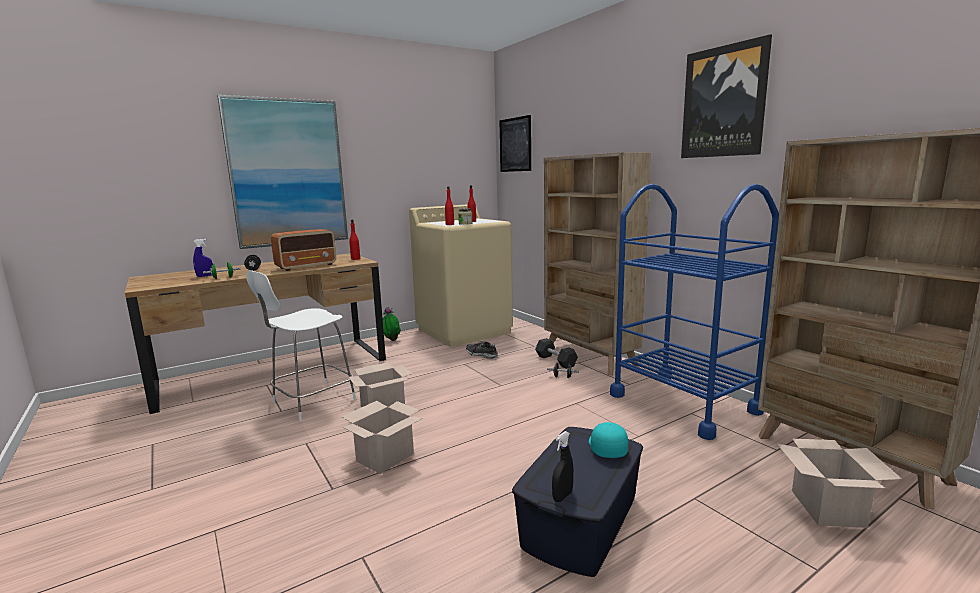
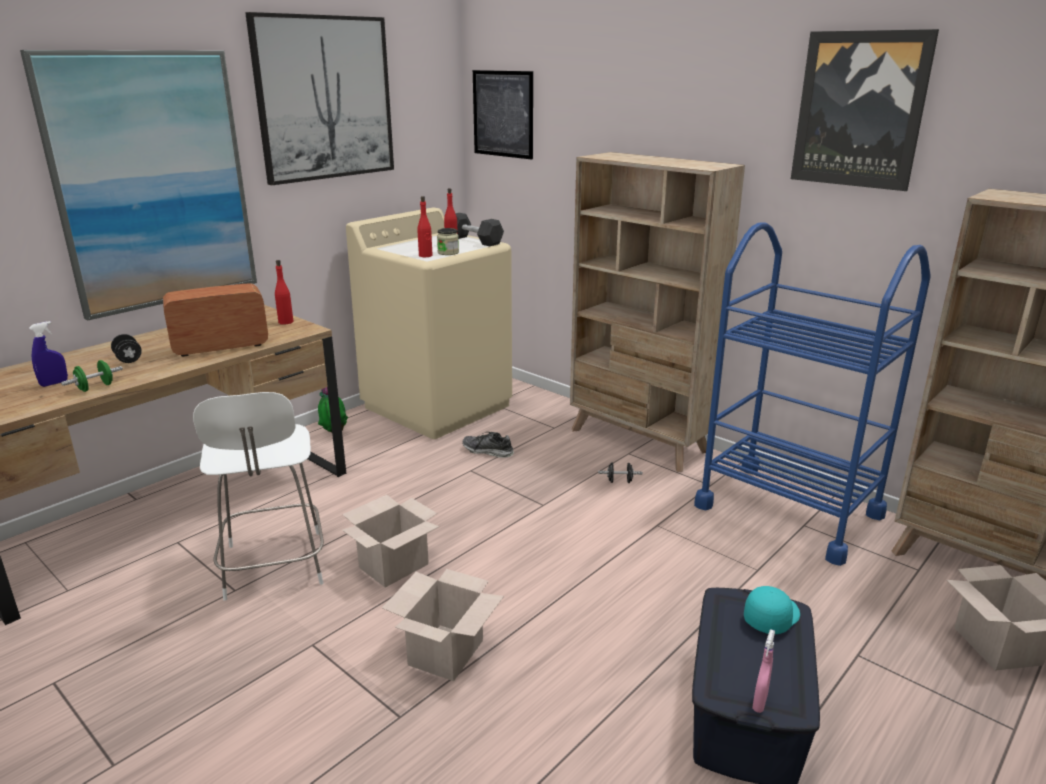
camera: 15 degrees left, 10 degrees up
(307, 266) = (219, 347): radio -> radio turned 150 degrees counterclockwise
(311, 402) = (274, 567): white chair -> white chair turned 45 degrees counterclockwise
(399, 133) = (325, 98): none -> picture
(556, 361) = (597, 453): black dumbbell -> black dumbbell (474, 240)
(562, 496) = (759, 702): black spray bottle -> pink spray bottle
(606, 447) = (771, 617): turquoise cap -> turquoise cap turned 60 degrees clockwise

